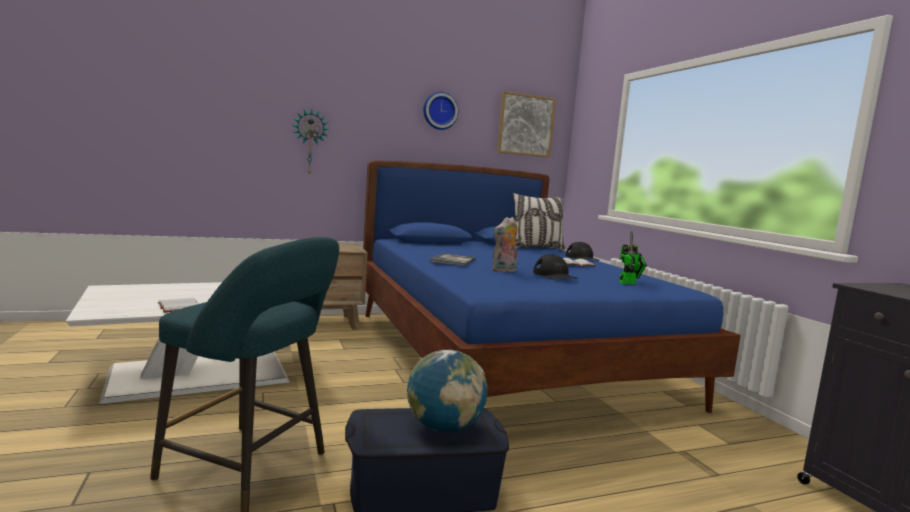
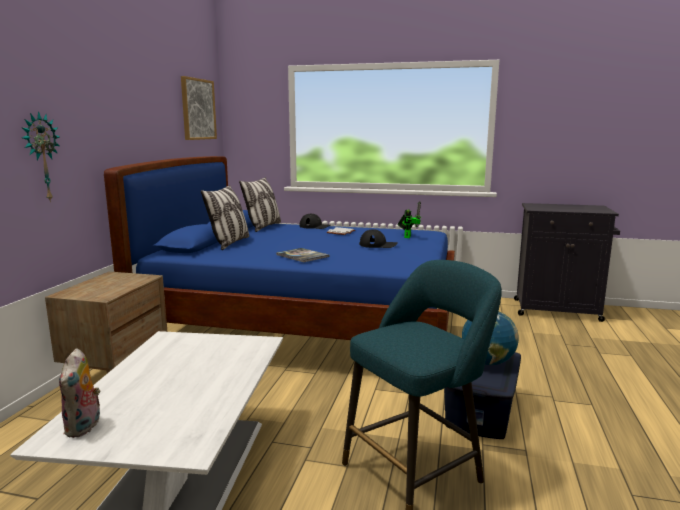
camera: 55 degrees left, 5 degrees up
(181, 307) = (216, 397): white book -> none
(439, 111) = (143, 101): wall clock -> none
(456, 246) = (229, 243): none -> pillow
(504, 271) = (360, 252): plush toy -> plush toy (84, 427)

